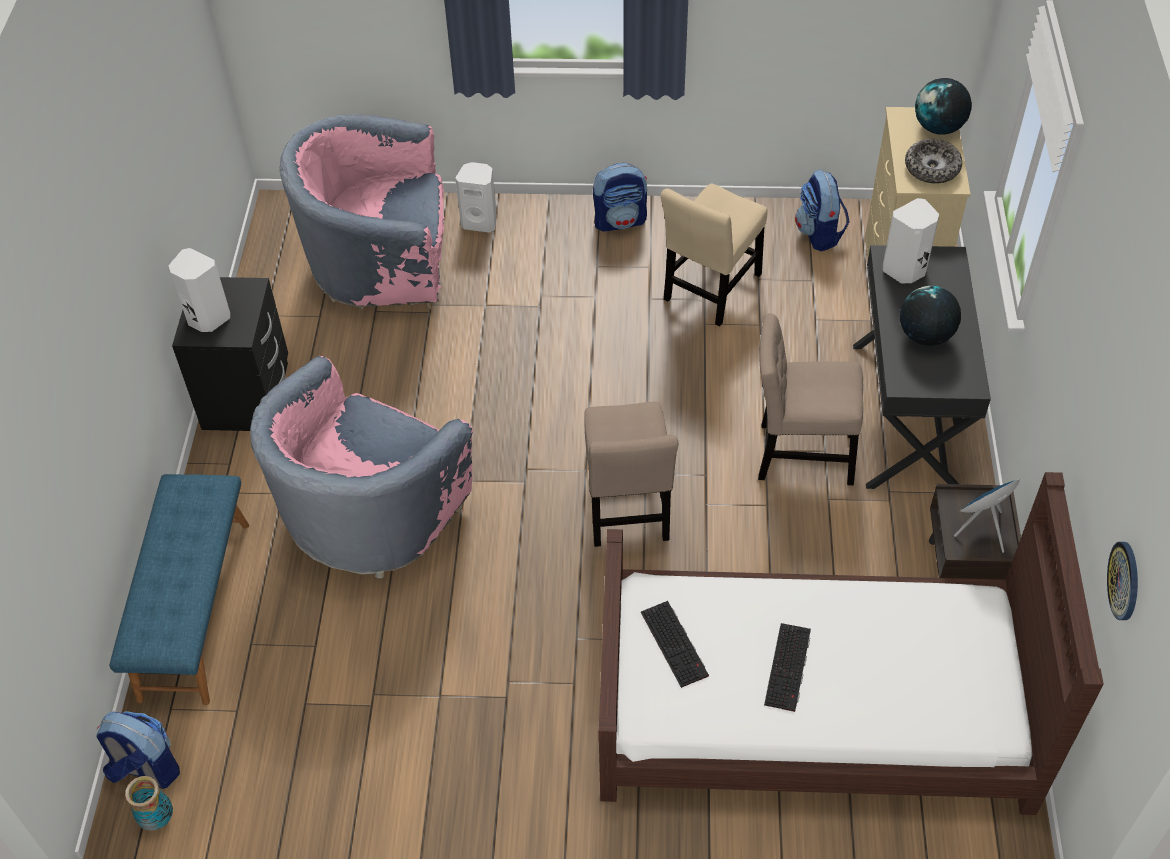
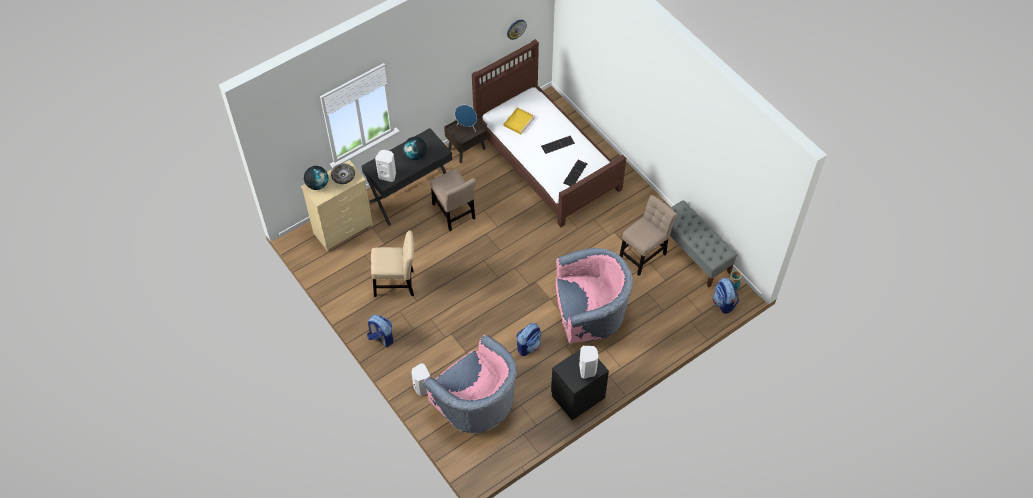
camera: 130 degrees left, 5 degrees up
(193, 609) = (668, 337): blue bench -> none
(306, 812) = (694, 253): none -> grey bench
(627, 510) = (519, 245): beige chair -> beige chair (644, 254)
(819, 234) = (335, 267): backpack -> backpack (528, 346)
(923, 637) = (519, 121): none -> yellow tray

